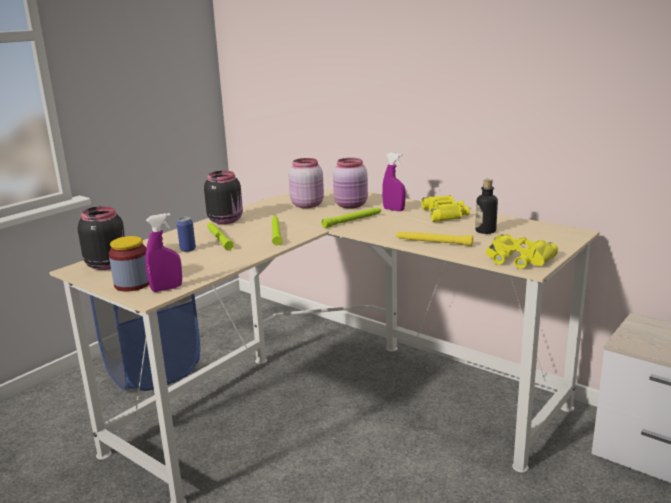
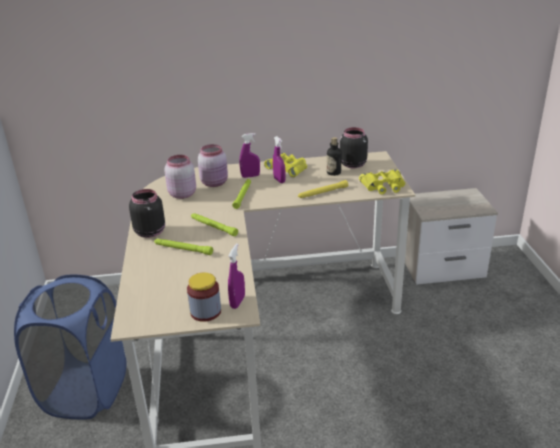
camera: 45 degrees left, 10 degrees up
(108, 264) = (147, 309): black jar -> black jar (352, 164)
(188, 249) = (179, 268): can -> none
(413, 220) = (279, 180): none -> purple spray bottle

